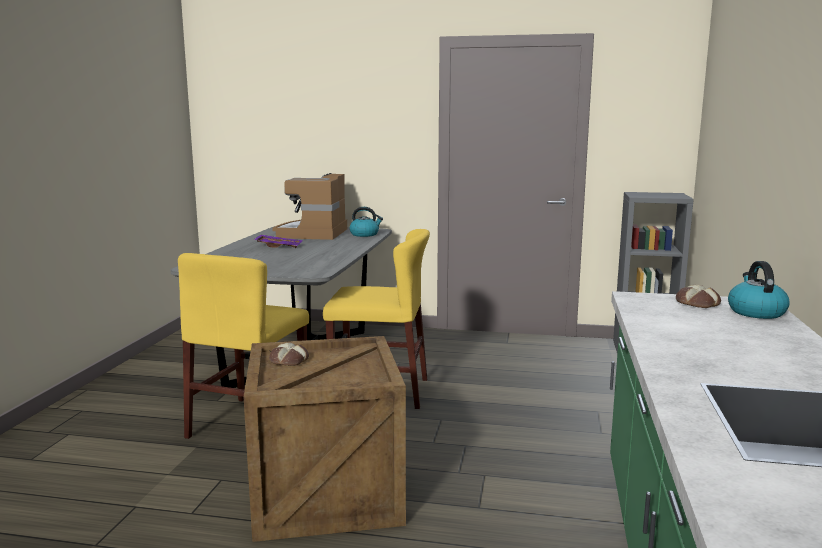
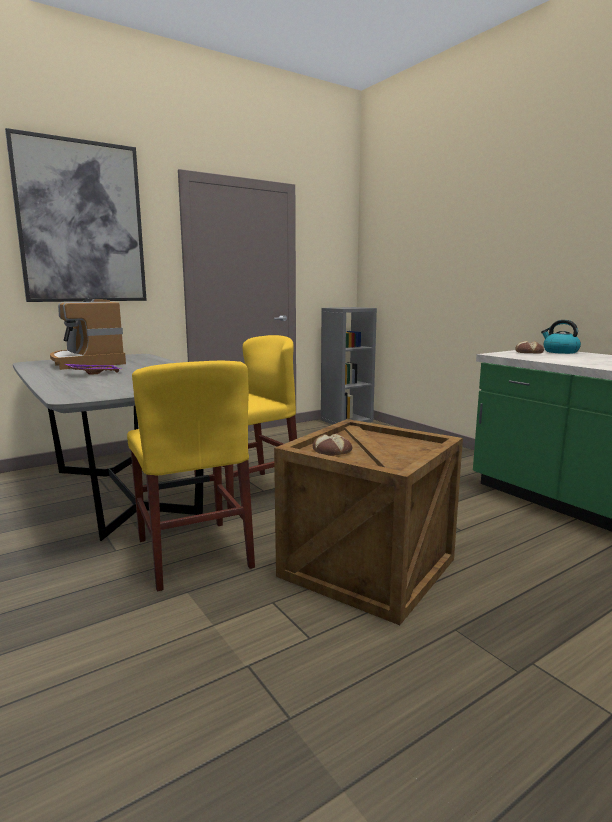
camera: 45 degrees left, 0 degrees up
(341, 101) = (81, 223): none -> picture
(365, 234) = (141, 358): kettle -> none

